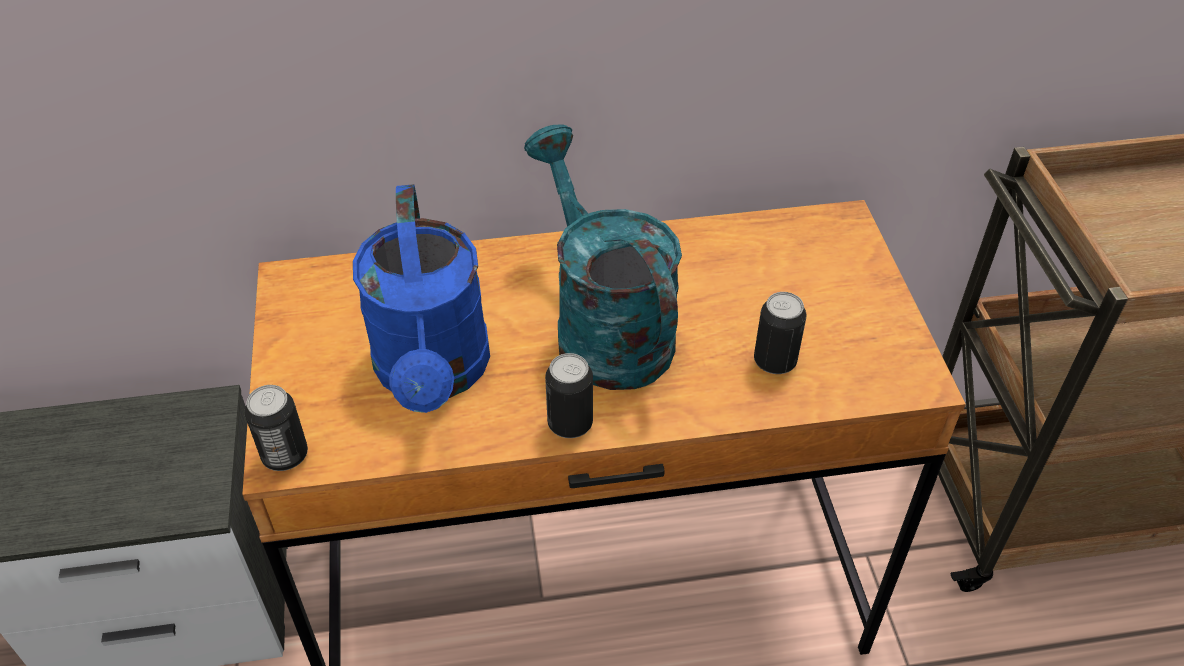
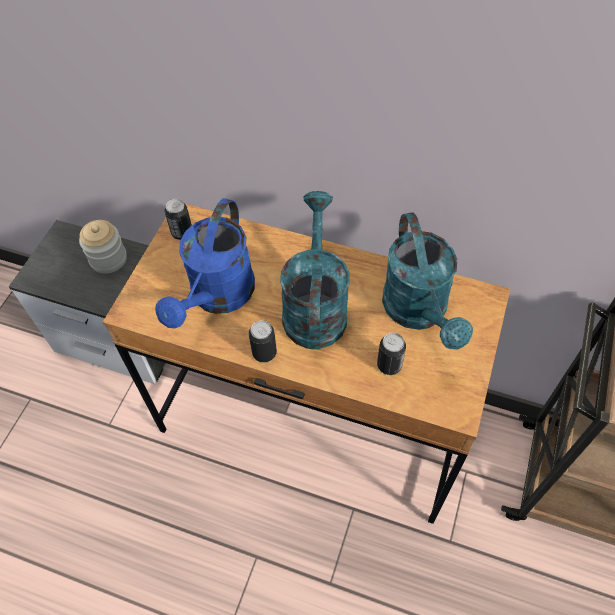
camera: 30 degrees right, 10 degrees up
(132, 439) = (108, 259): none -> jar
(285, 455) = (130, 310): can -> can (182, 233)
(765, 275) = (419, 312): none -> turquoise watering can

